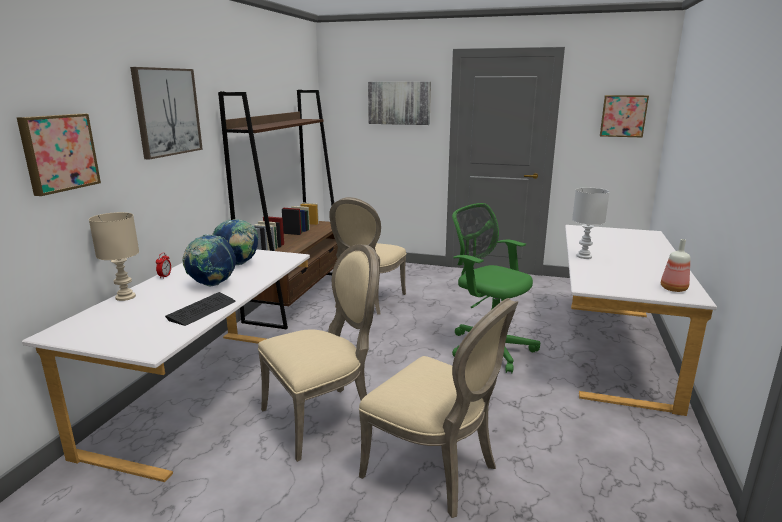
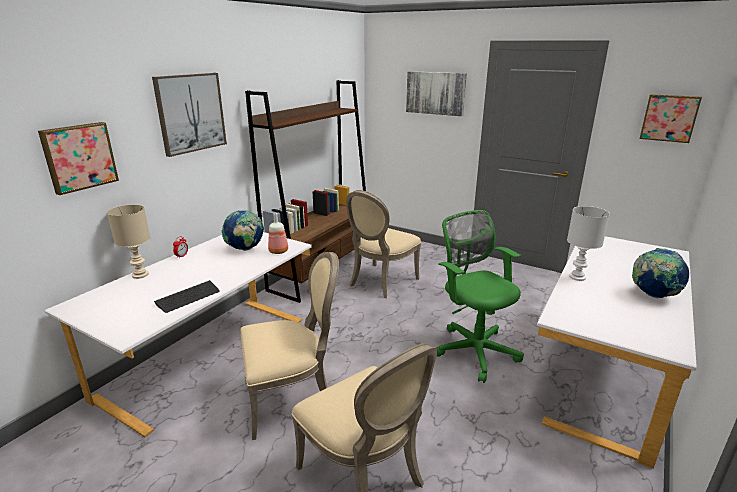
camera: 15 degrees right, 5 degrees up
(212, 284) = (212, 270): globe -> globe (653, 295)
(672, 289) = (655, 334): bottle -> bottle (278, 251)

